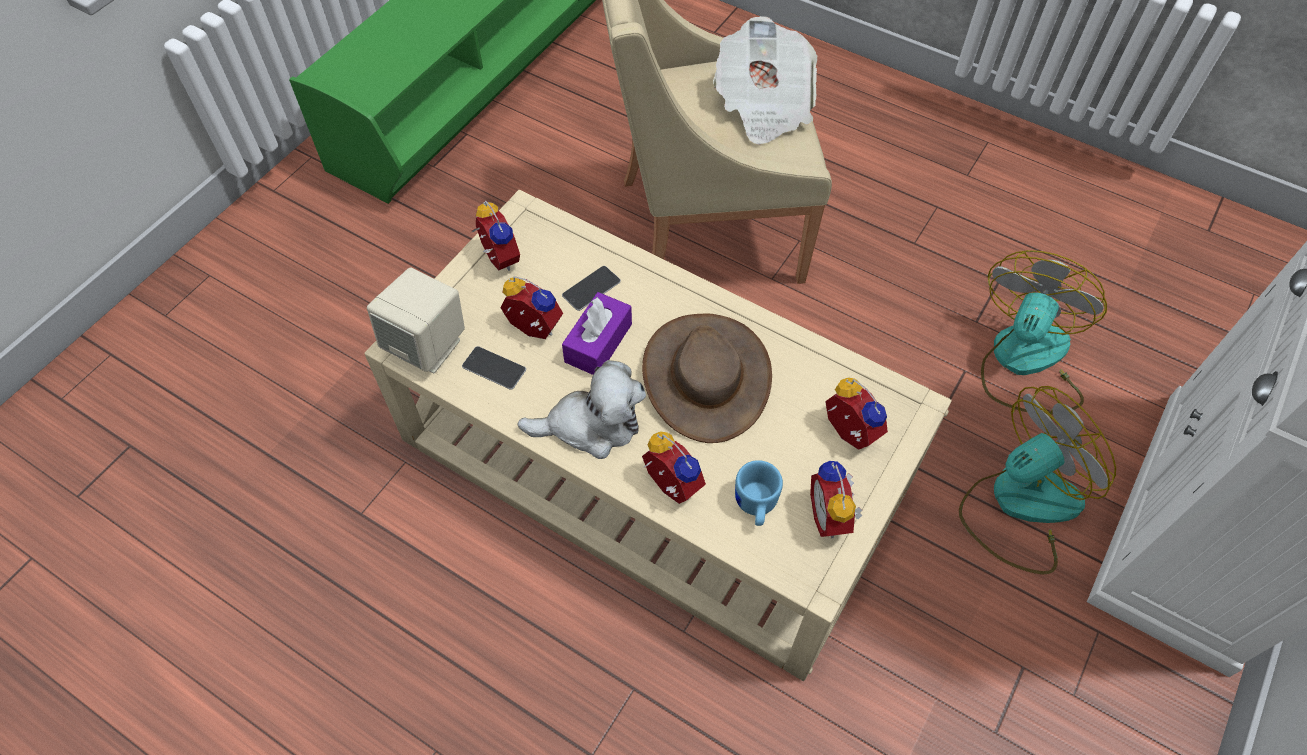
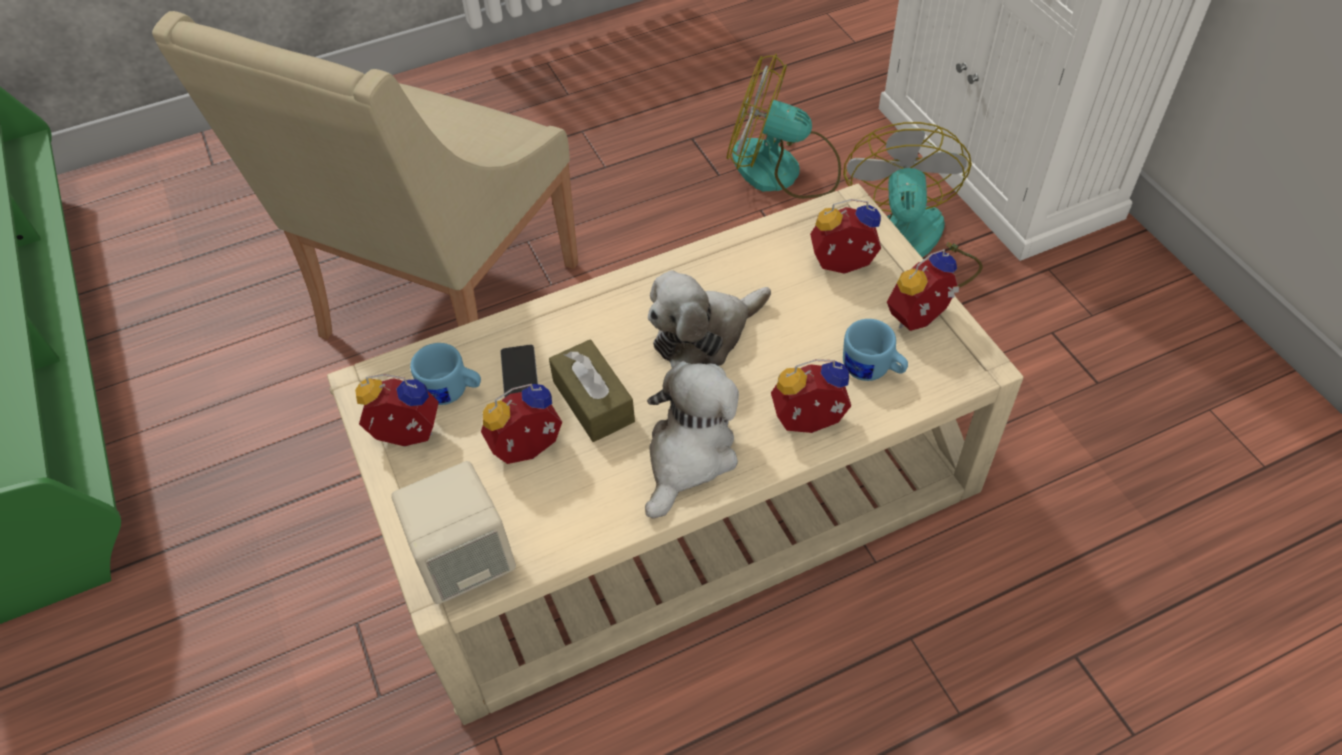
camera: 55 degrees left, 5 degrees down
(494, 368) = (548, 510): phone -> none
(551, 261) = (452, 392): none -> blue mug
(598, 343) = (593, 401): purple tissue box -> brown tissue box
(706, 377) = (704, 335): brown hat -> plush toy
(763, 105) = (437, 123): newspaper -> none
(831, 517) = (921, 321): alarm clock -> alarm clock turned 120 degrees clockwise
(1024, 363) = (782, 170): fan -> fan turned 45 degrees counterclockwise

